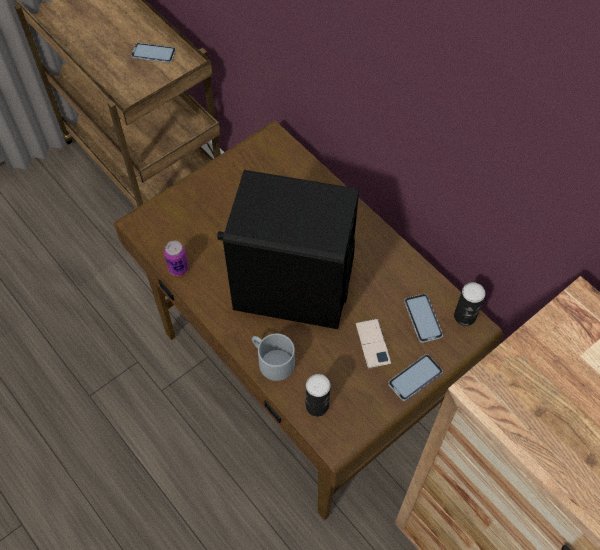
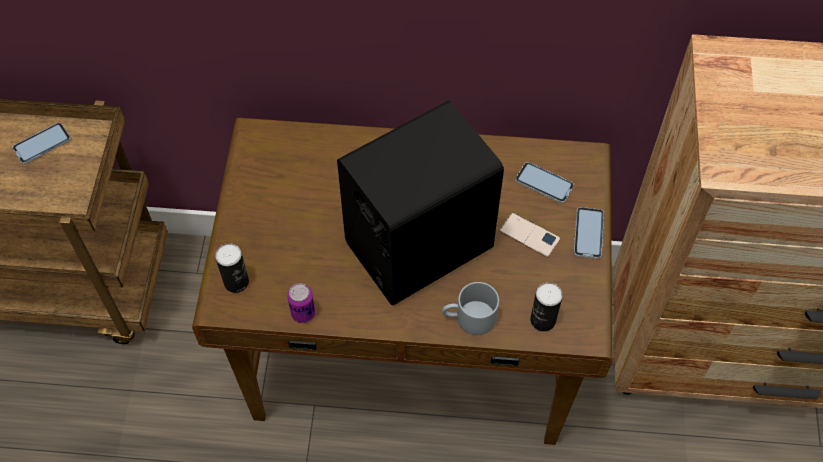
camera: 45 degrees left, 0 degrees up
(464, 316) = (572, 155): can -> can (236, 282)

